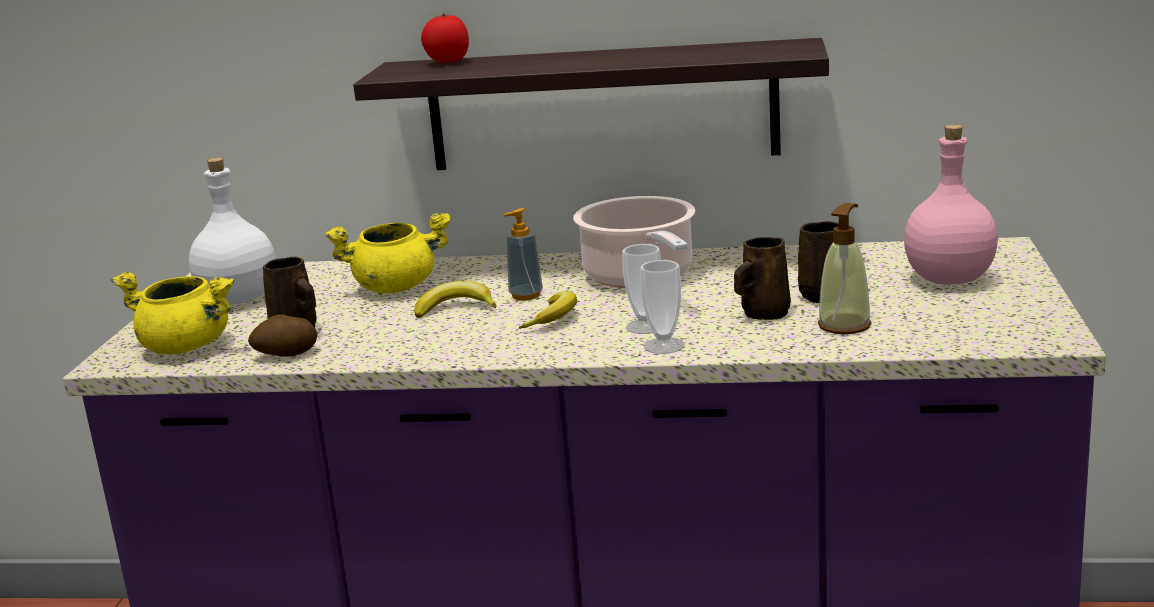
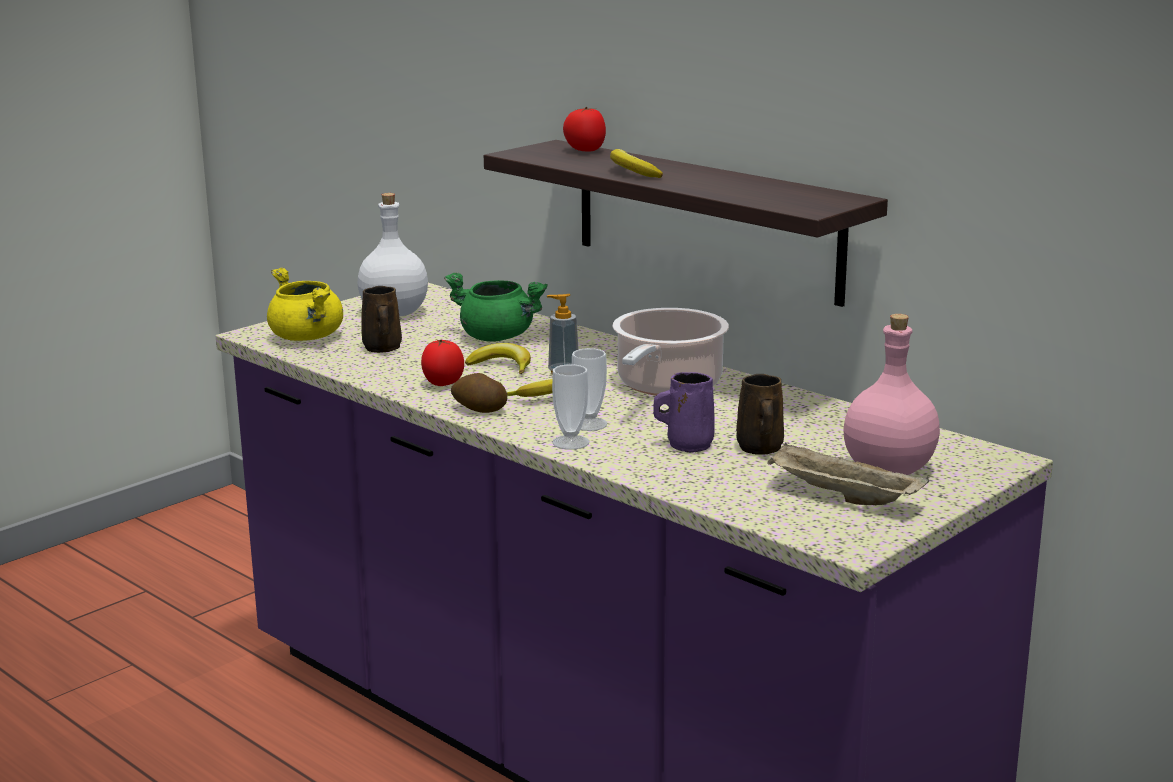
camera: 35 degrees right, 0 degrees up
(285, 355) = (346, 363): potato -> potato (479, 410)
(396, 287) = (498, 337): yellow cooking pot -> green cooking pot
(431, 340) = (443, 384): none -> tomato
(551, 64) = (632, 172): none -> banana
(763, 314) = (687, 445): brown mug -> purple mug
(844, 325) = (723, 475): soap dispenser -> none
(965, 309) = (841, 497): none -> beige tray

